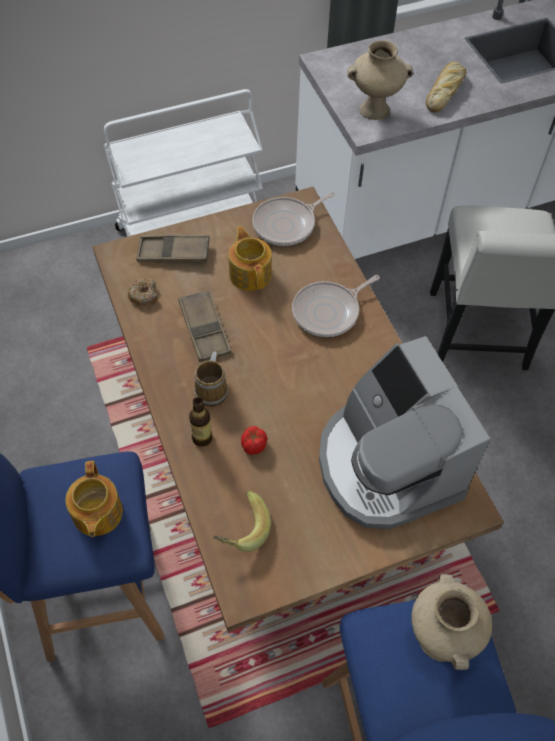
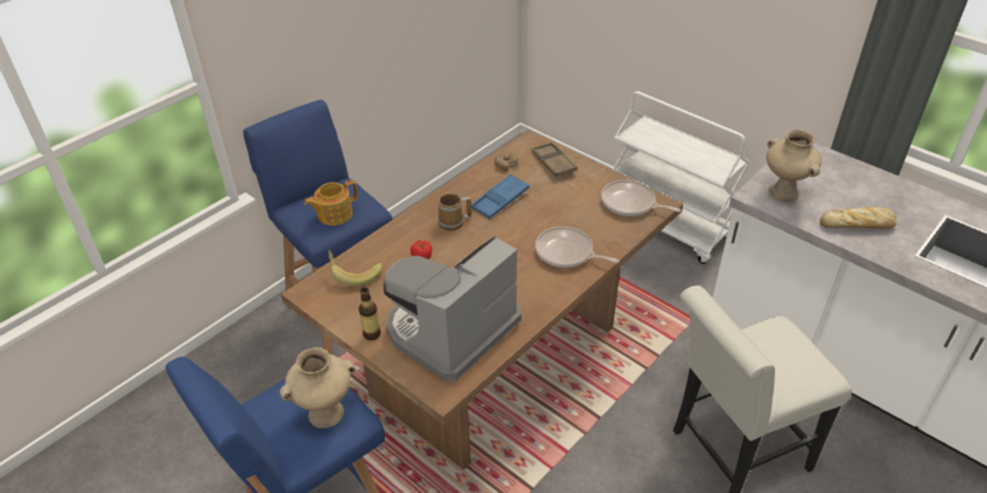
camera: 65 degrees right, 15 degrees down
(202, 438) = (412, 231): bottle -> bottle (372, 334)
(204, 329) = (500, 200): brown tray -> blue tray
(250, 273) = (567, 203): teapot -> none

